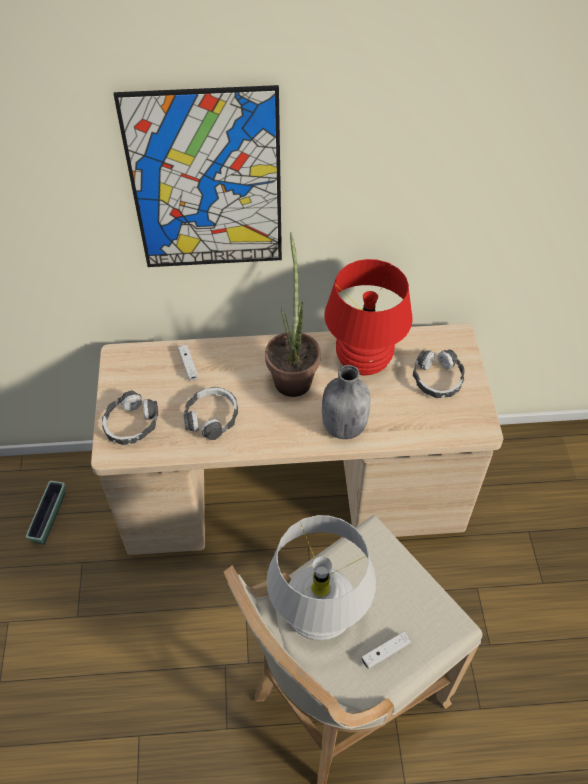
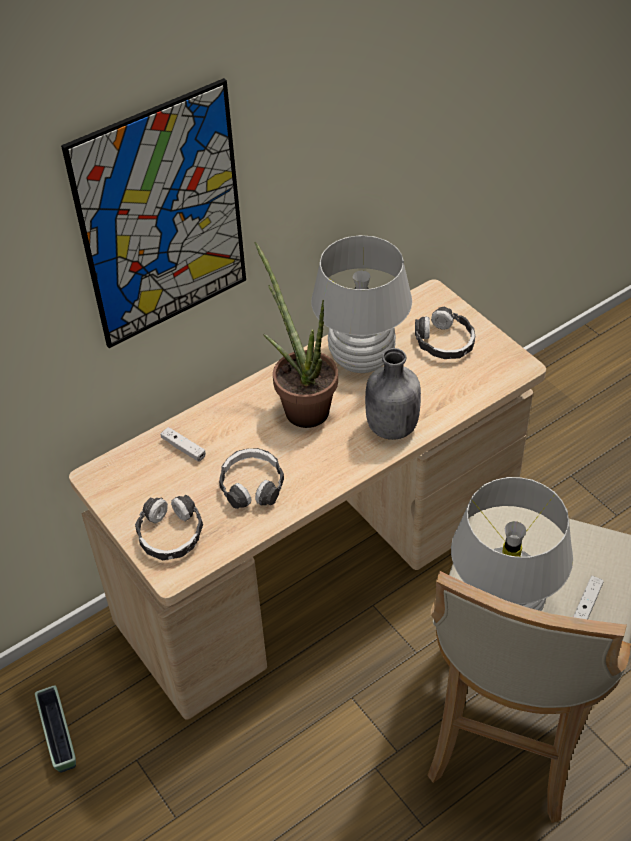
camera: 30 degrees left, 5 degrees down
(363, 362) = (361, 359): red table lamp -> white table lamp

